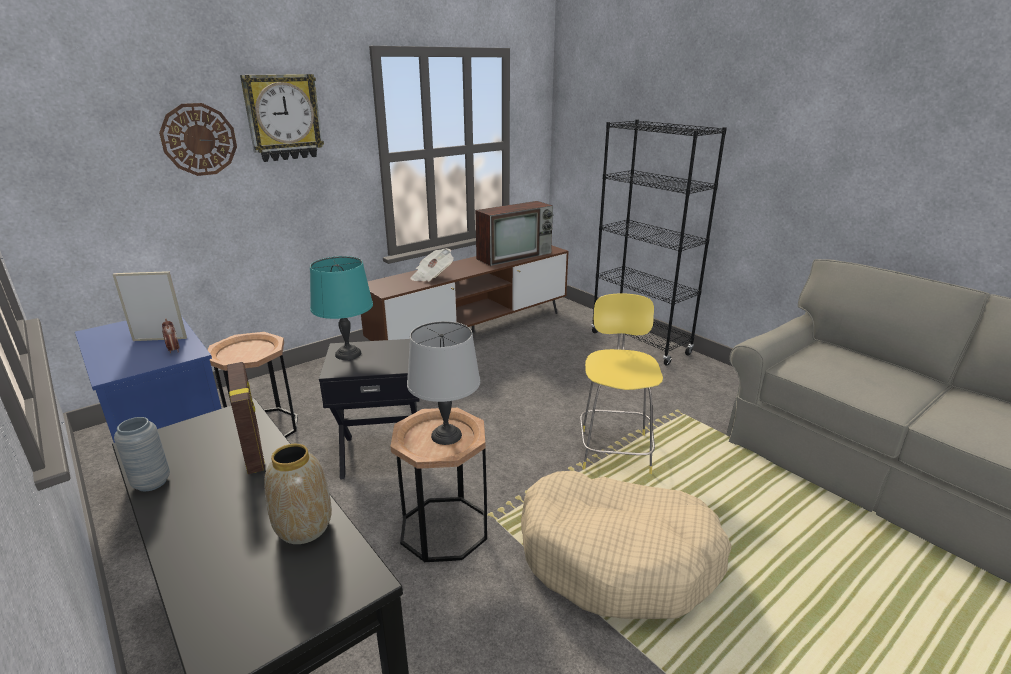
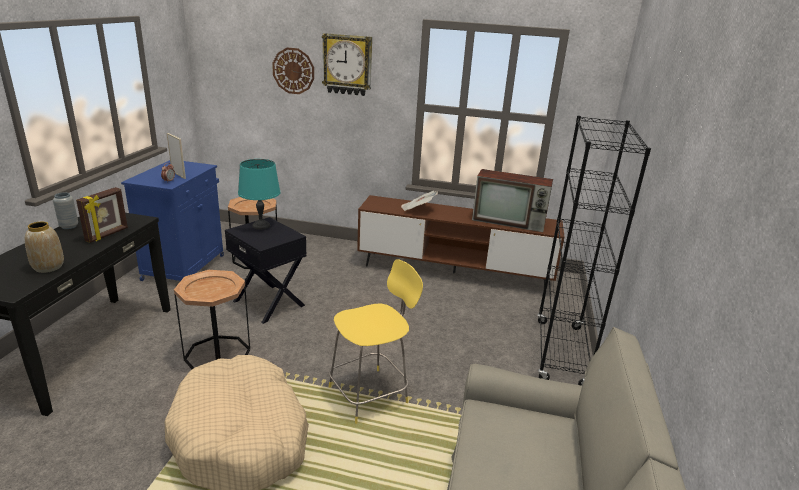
camera: 50 degrees right, 0 degrees up
(446, 435) = (215, 289): grey table lamp -> none

